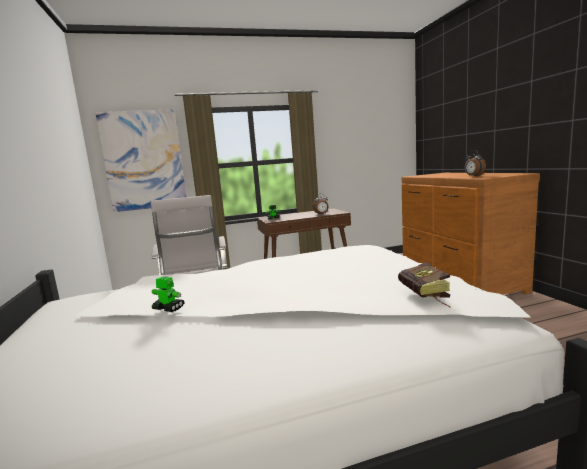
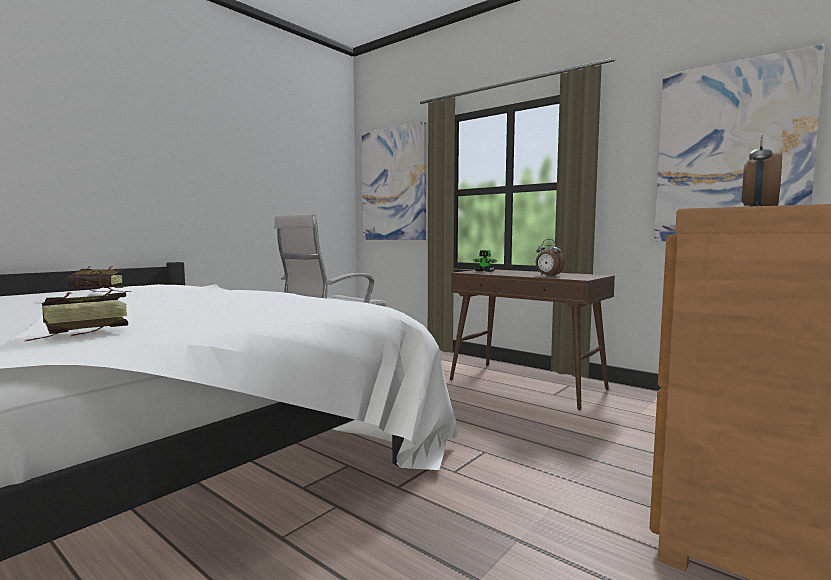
camera: 55 degrees right, 5 degrees down
(168, 308) = (102, 293): toy robot -> book
(366, 145) = (731, 153): none -> picture

